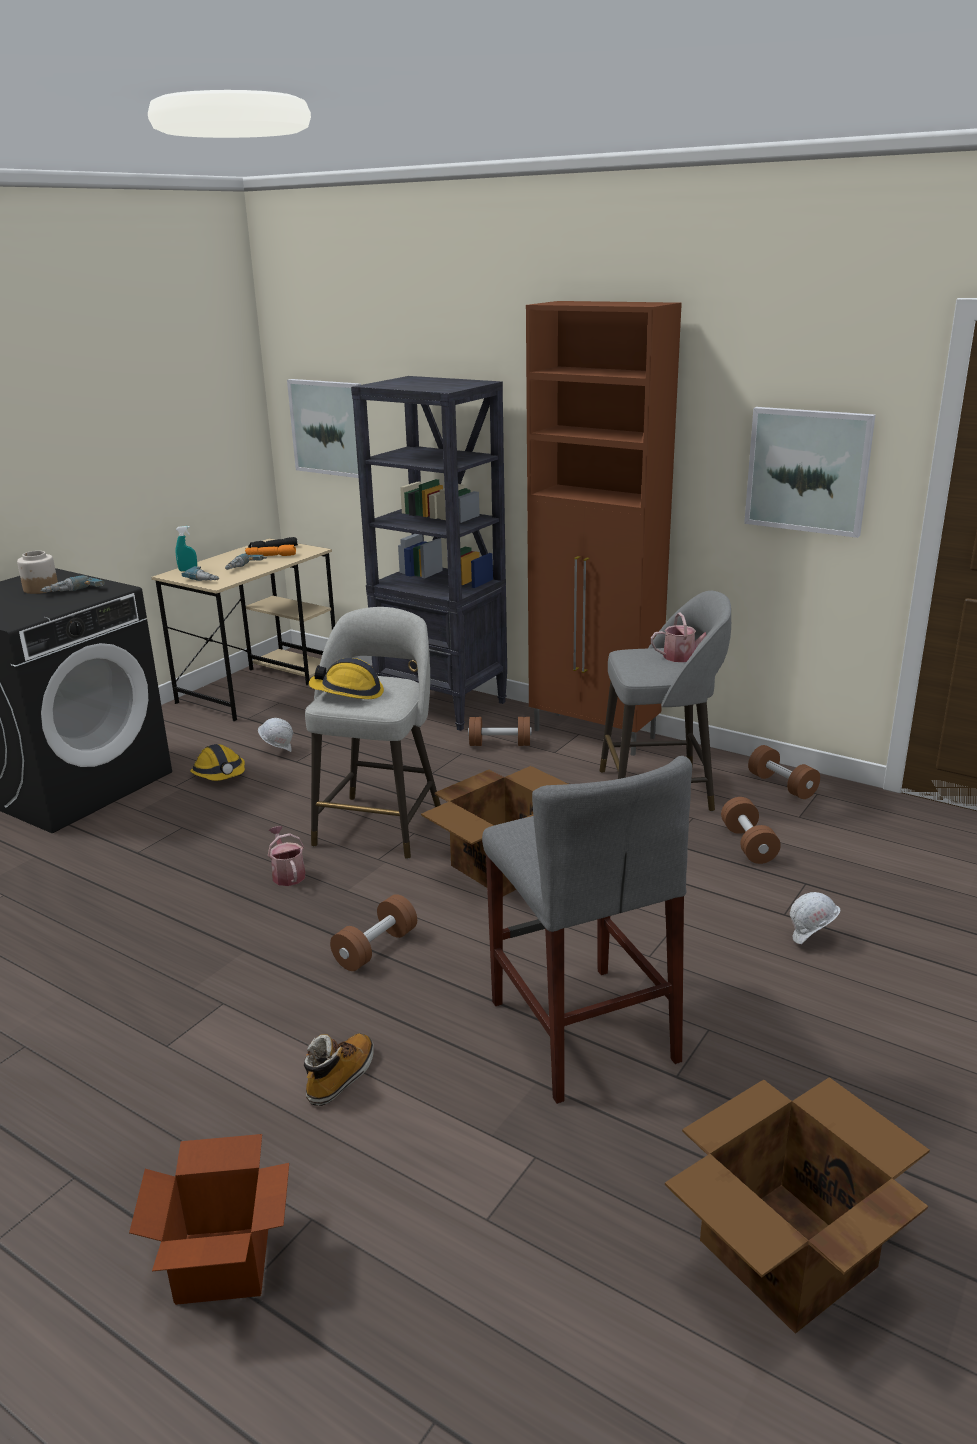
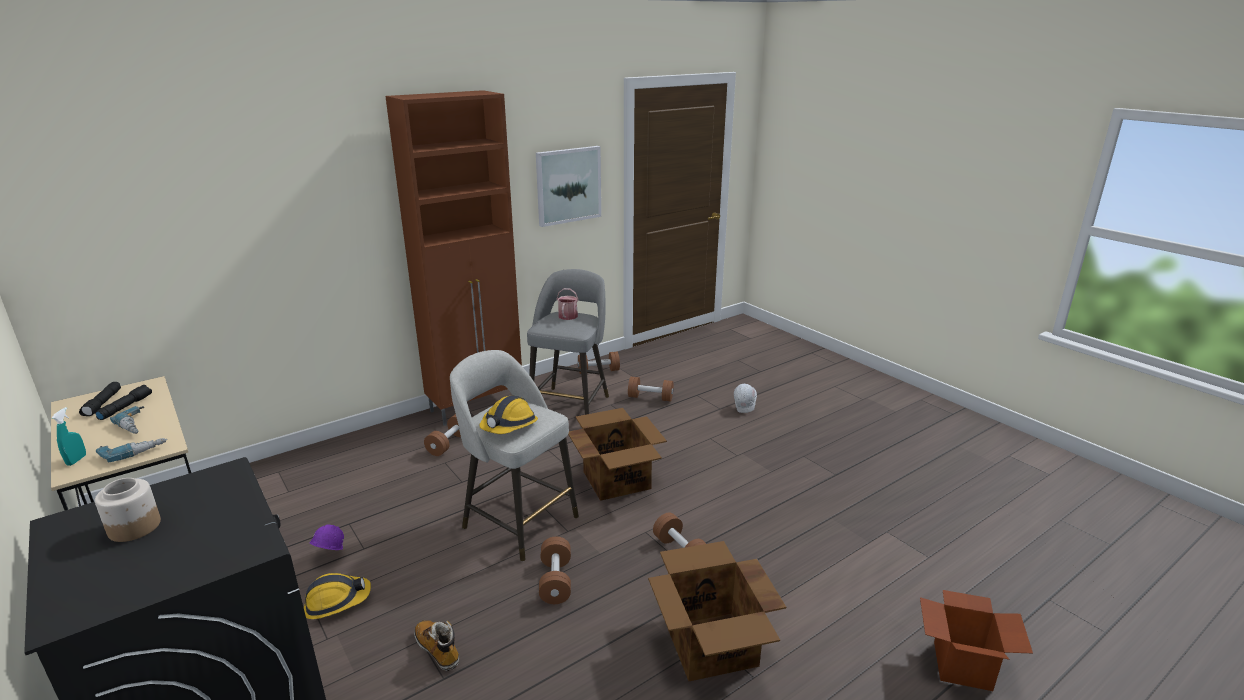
camera: 70 degrees left, 0 degrees up
(74, 593) = (197, 501): power drill -> none
(271, 556) = (125, 407): orange flashlight -> black flashlight
(277, 751) = (329, 556): white hard hat -> purple hard hat
(287, 874) = (555, 581): watering can -> brown dumbbell
(329, 427) = (113, 254): picture -> none
(341, 1077) = (810, 591): boot -> boot (438, 650)
(442, 706) = (353, 453): black bookcase -> none
(582, 1030) = (792, 492): grey stool -> none
(785, 1254) = (948, 480): cardboard box -> cardboard box (711, 646)

